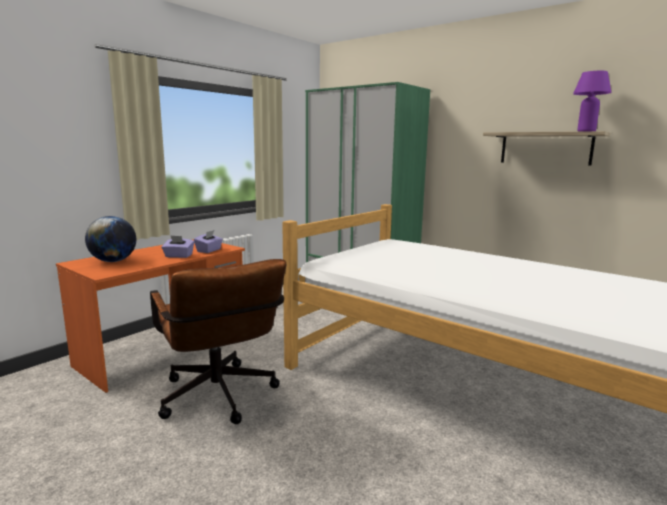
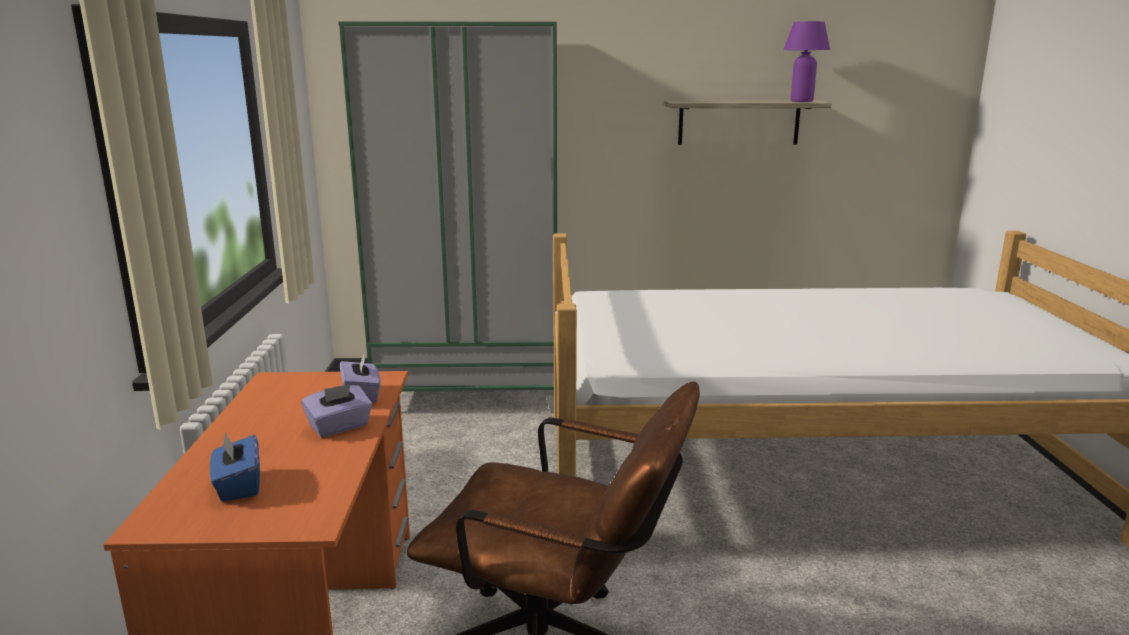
camera: 40 degrees left, 5 degrees up
(113, 261) = (238, 486): globe -> blue tissue box

